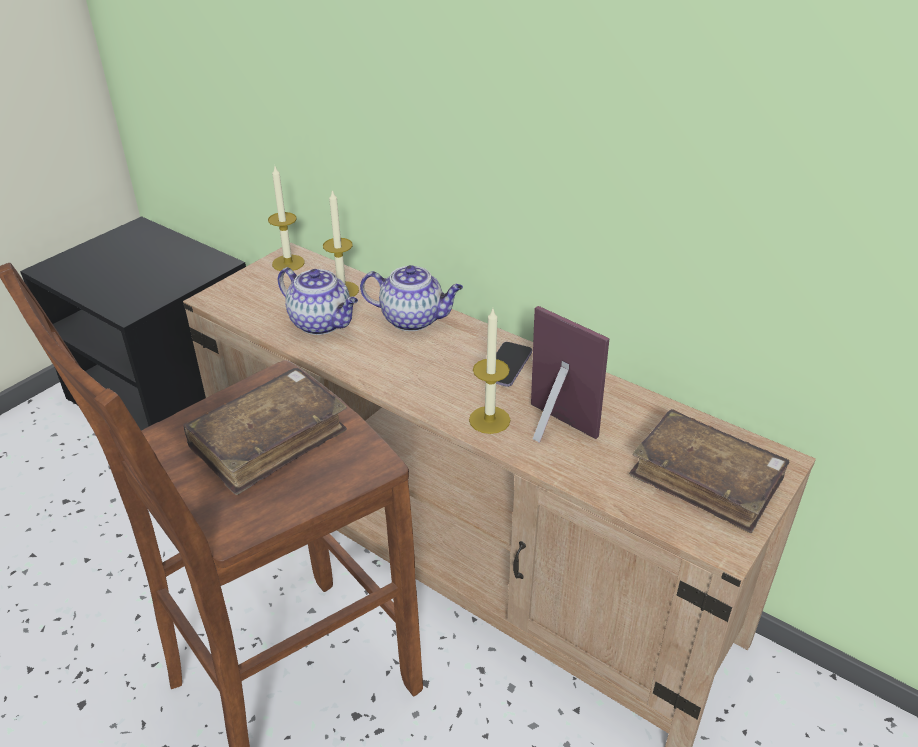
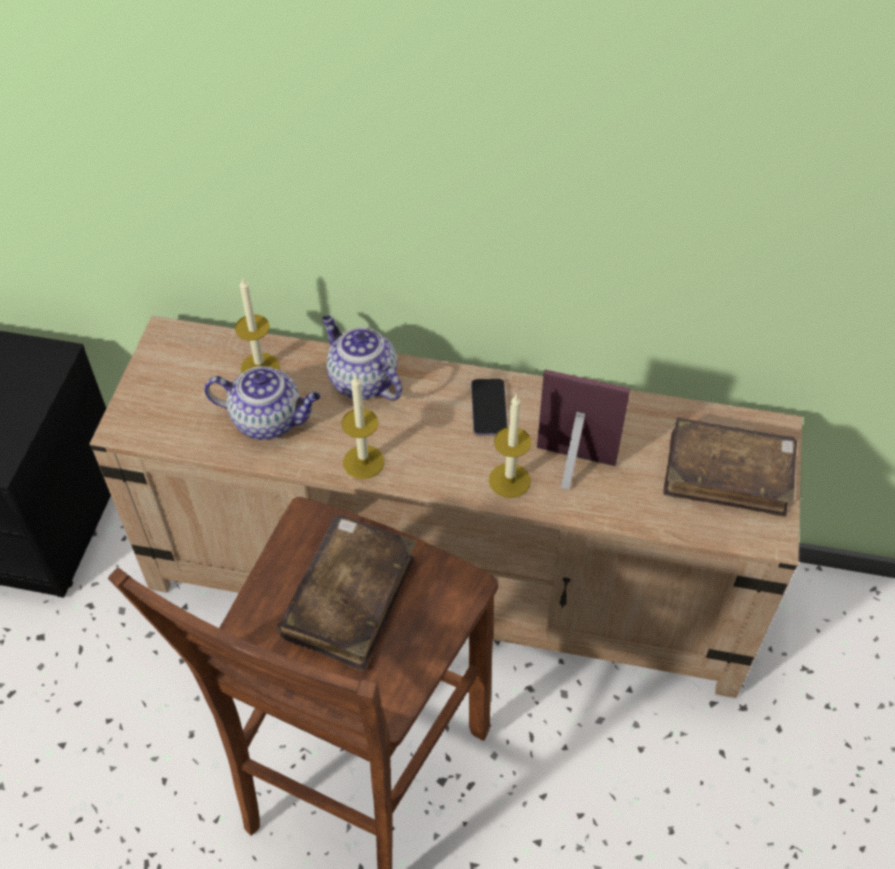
camera: 25 degrees left, 15 degrees up
(288, 263) = (172, 348): candle -> candle (363, 462)
(413, 319) = (361, 381): teapot -> teapot turned 120 degrees counterclockwise

